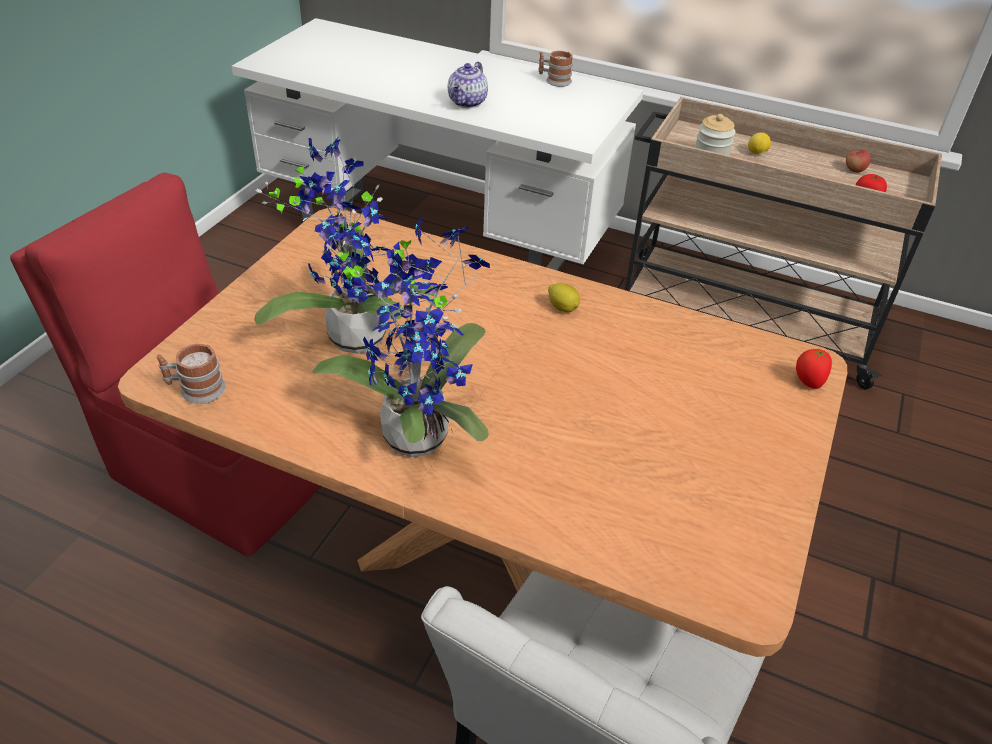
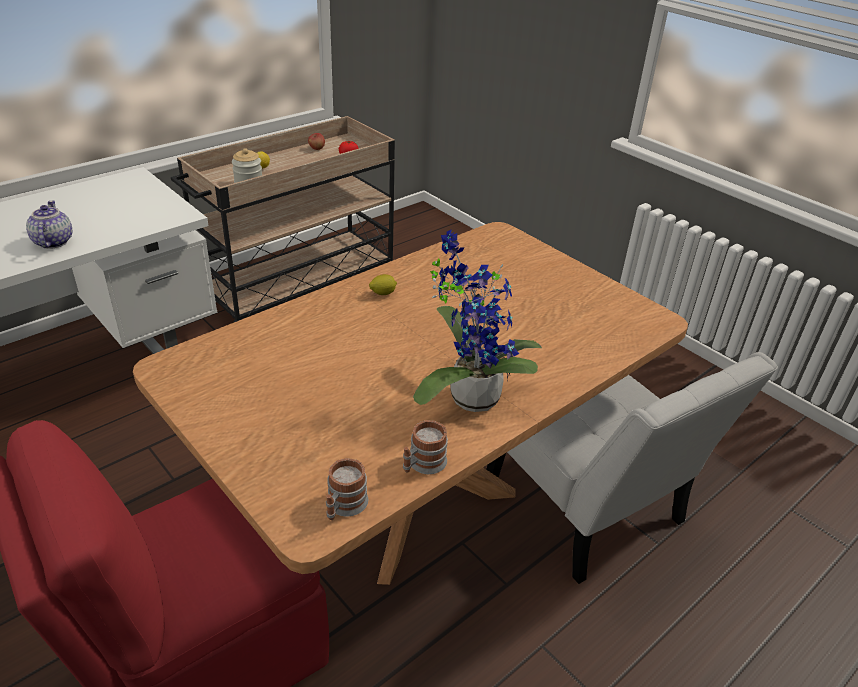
camera: 65 degrees left, 5 degrees down
(354, 333) = (335, 396): potted plant -> none
(468, 103) = (52, 242): teapot -> teapot turned 150 degrees counterclockwise
(554, 80) = (75, 194): mug -> mug (422, 464)
(807, 382) = (513, 239): tomato -> none

